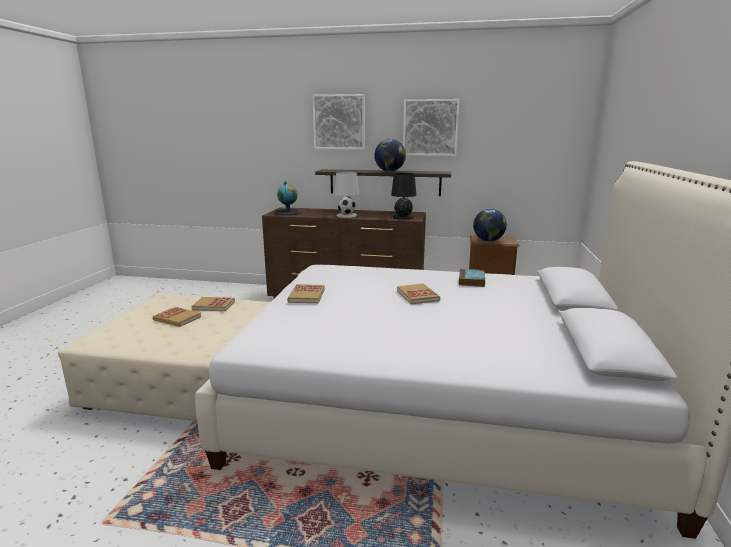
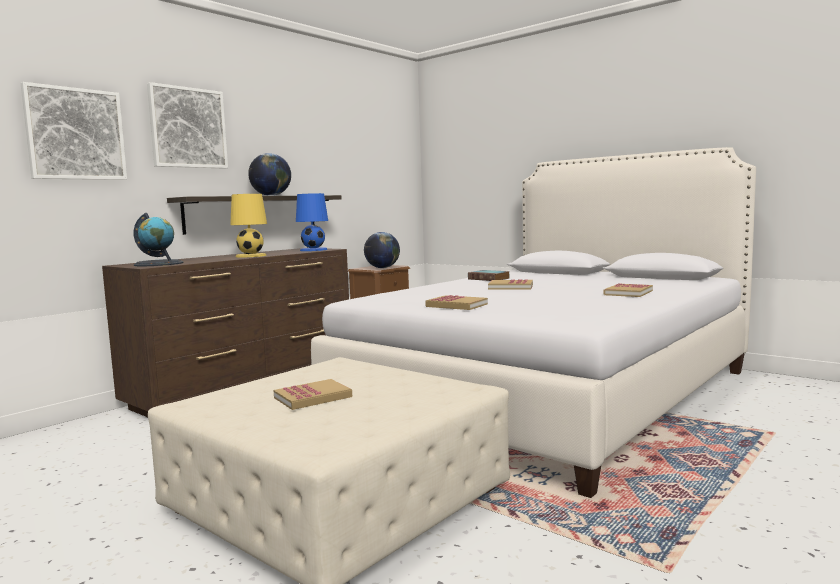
camera: 60 degrees left, 10 degrees down
(214, 305) = (296, 379): book -> book (628, 293)
(347, 215) = (251, 256): white table lamp -> yellow table lamp
(403, 217) = (313, 250): black table lamp -> blue table lamp
(430, 127) = (296, 143): picture -> picture (75, 134)

